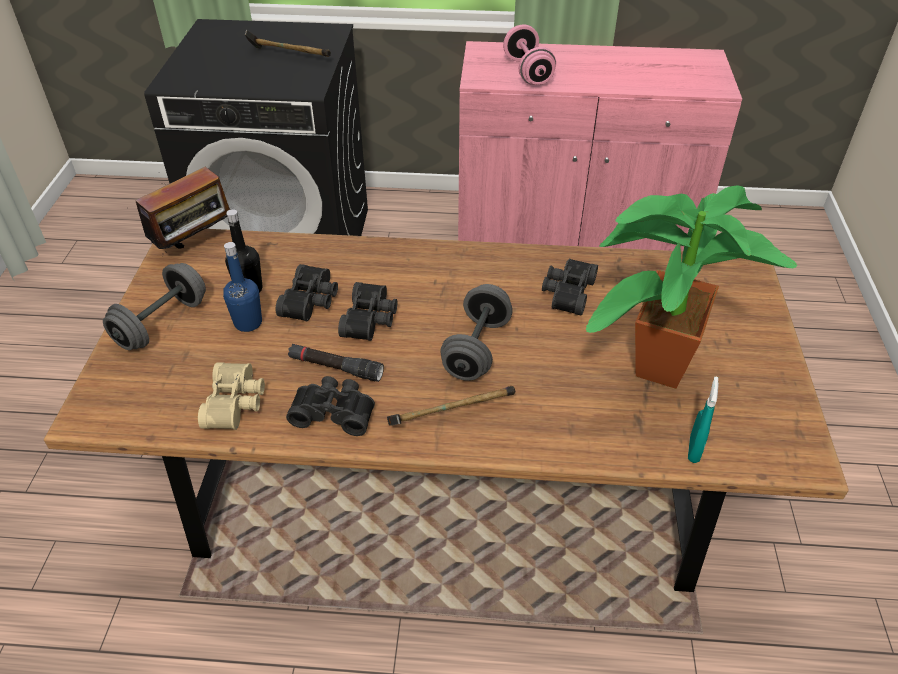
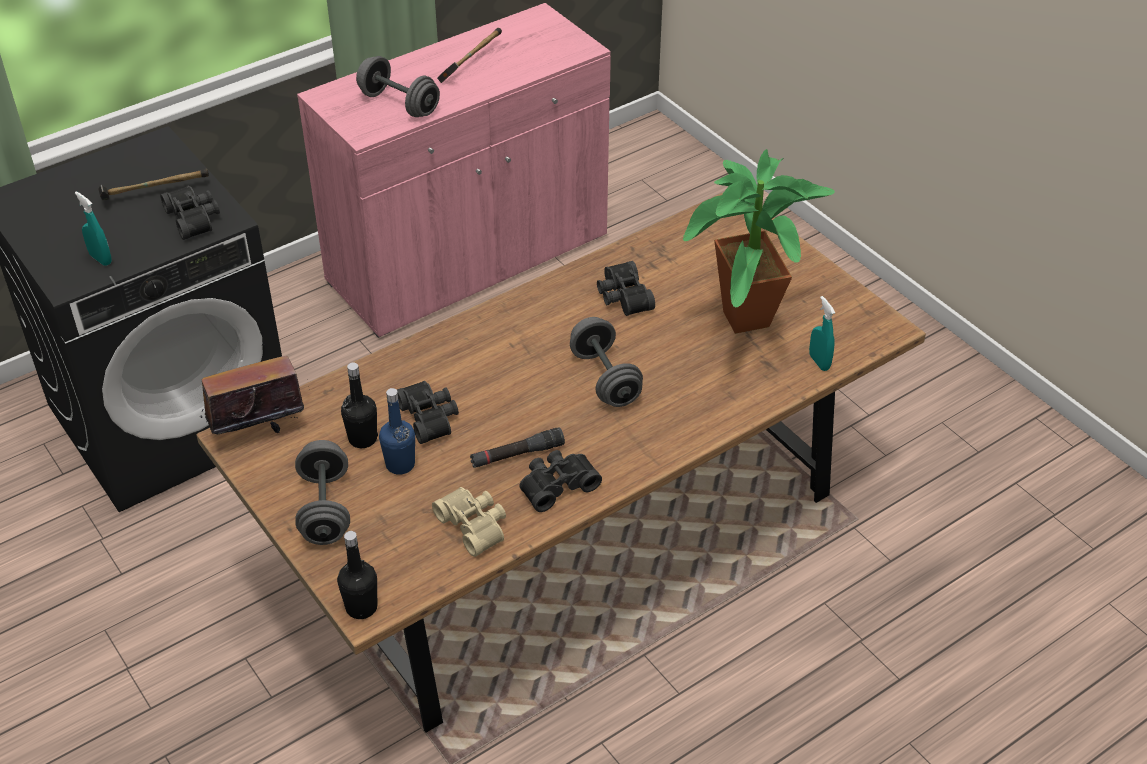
camera: 40 degrees left, 0 degrees up
(86, 412) = (361, 607): none -> black bottle
(196, 245) = (257, 430): radio -> radio turned 120 degrees counterclockwise
(206, 78) = (100, 259): none -> turquoise spray bottle
(371, 319) = (498, 403): black binoculars -> black binoculars (194, 218)
(448, 416) = (640, 438): hammer -> hammer (470, 64)
(527, 72) = (399, 104): pink dumbbell -> grey dumbbell

